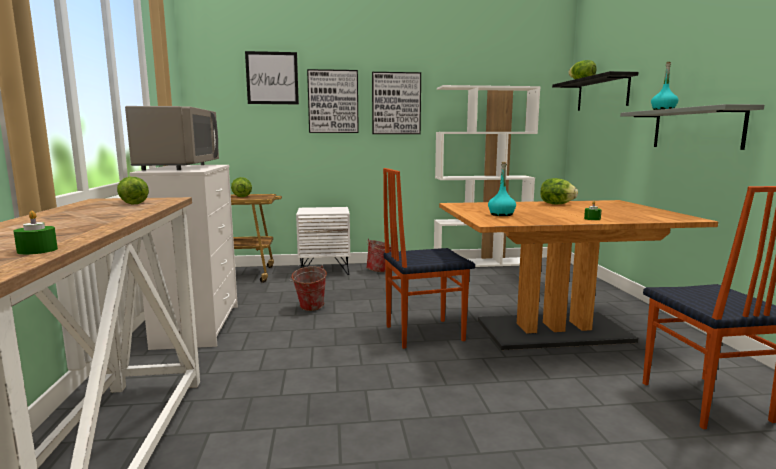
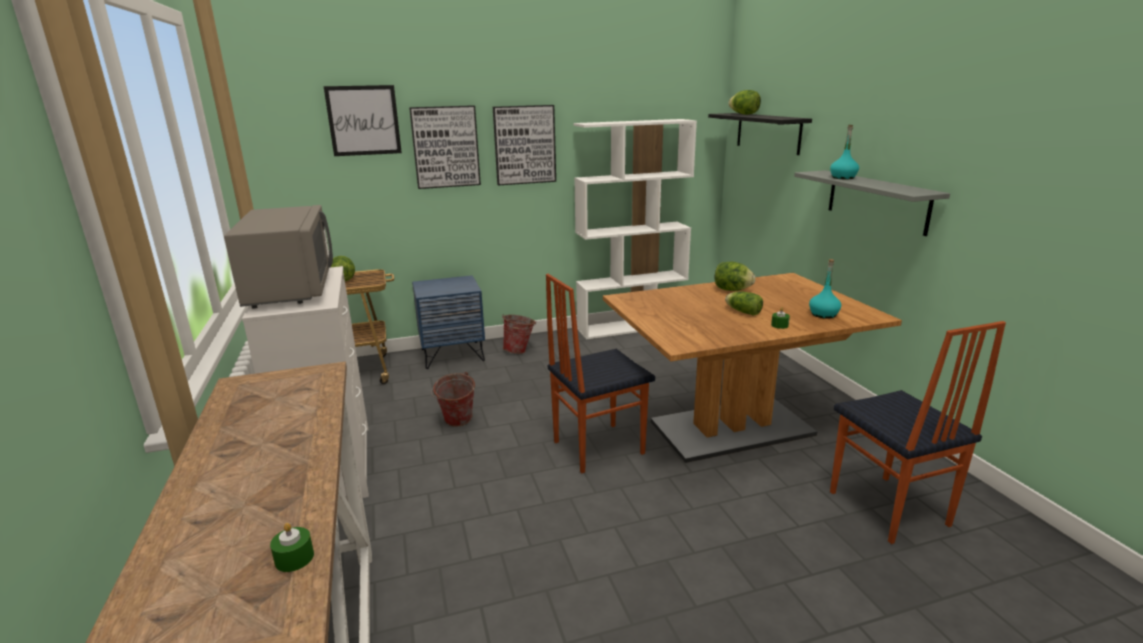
camera: 10 degrees left, 10 degrees up
(133, 202) = (287, 388): lettuce -> lettuce (742, 311)
(325, 270) = (452, 355): white nightstand -> blue nightstand
(501, 214) = (683, 322): turquoise bottle -> turquoise bottle (823, 314)

